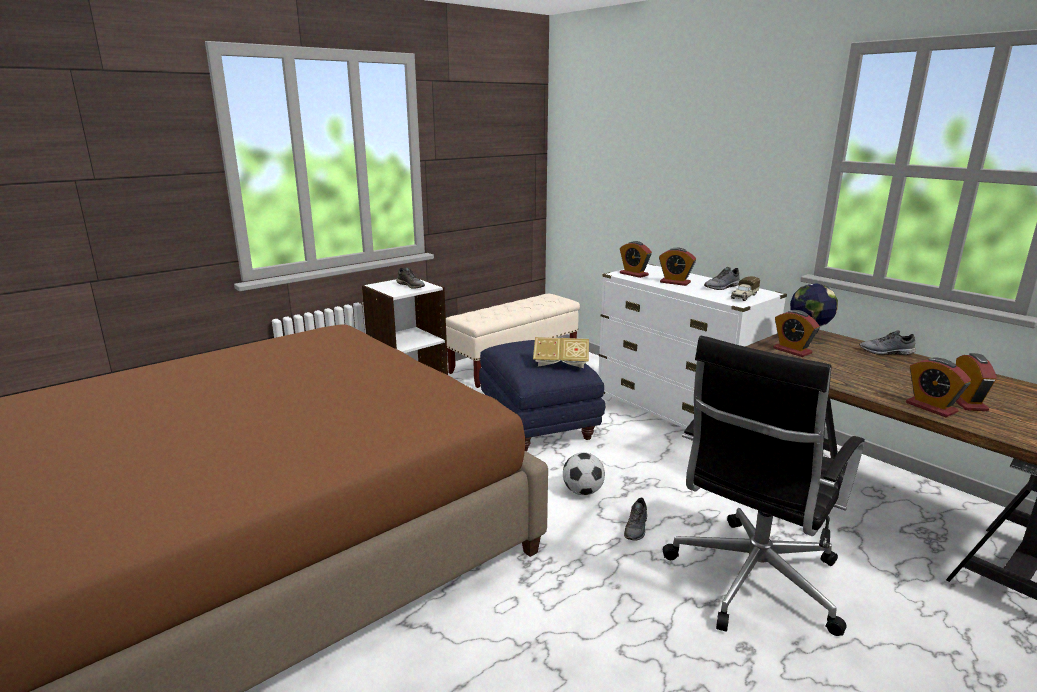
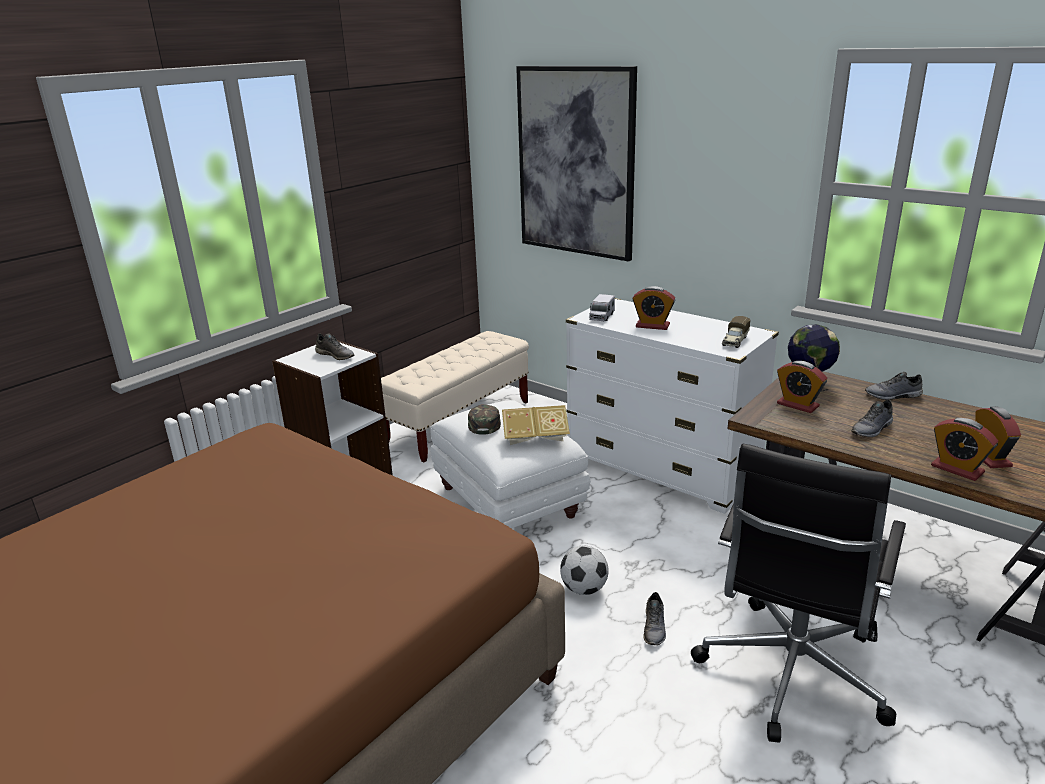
camera: 10 degrees left, 5 degrees up
(522, 350) = (484, 423): none -> green cap
(538, 423) = (509, 503): blue ottoman -> white ottoman
(628, 151) = (576, 162): none -> picture
(633, 274) = (601, 317): alarm clock -> toy truck
(722, 287) = (706, 328): grey shoe -> grey shoe (872, 429)

